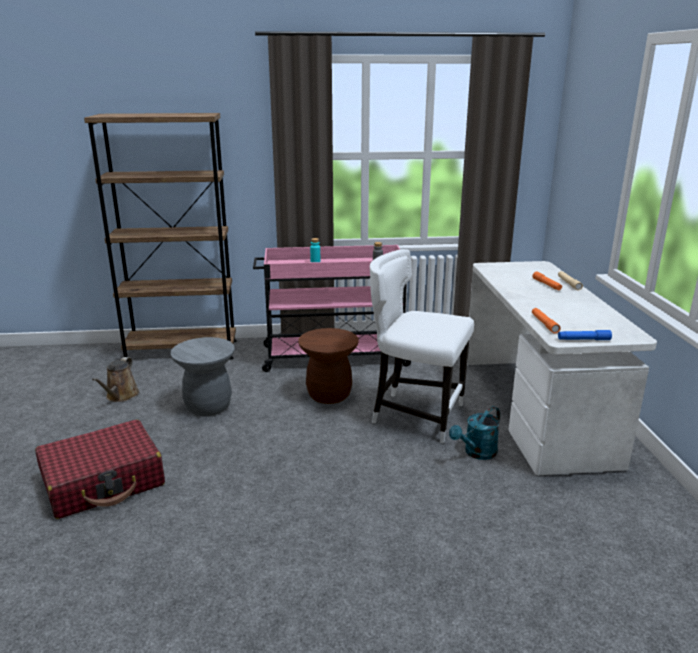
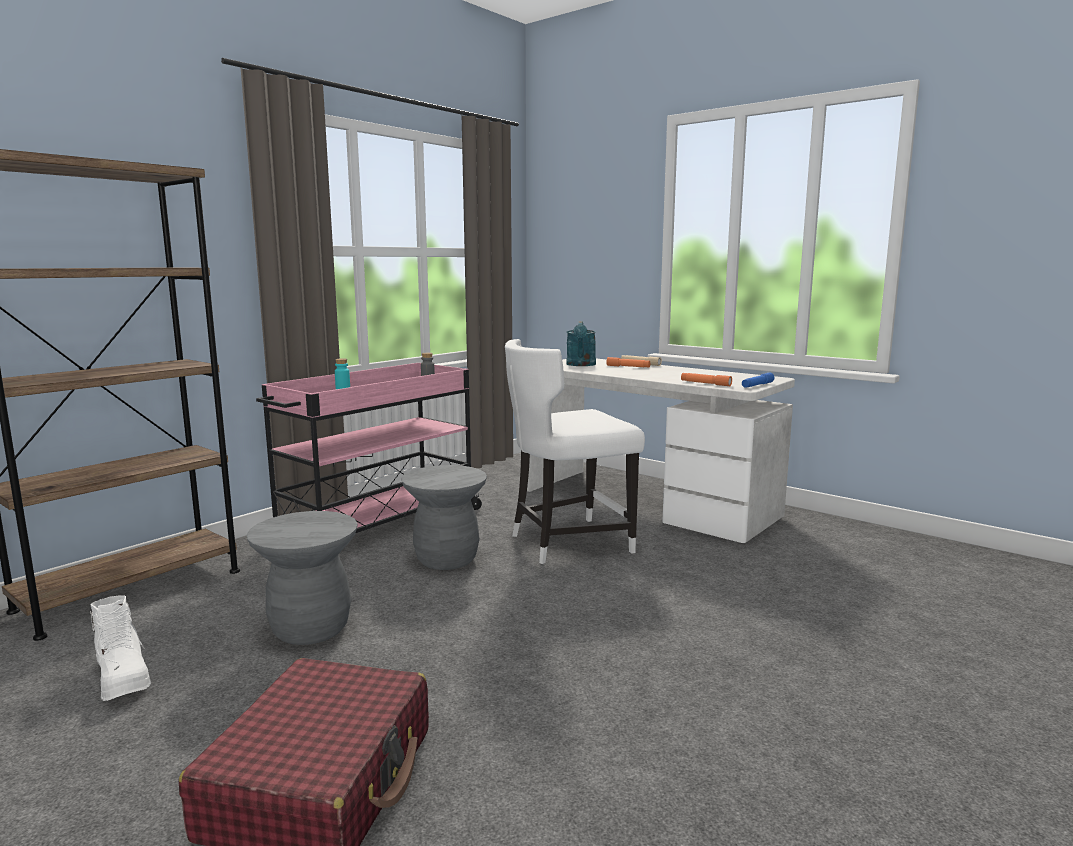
camera: 45 degrees left, 10 degrees down
(121, 396) = (123, 678): brown watering can -> white boot
(329, 395) = (446, 559): brown stool -> grey stool
(476, 453) = (673, 548): turquoise watering can -> turquoise watering can (581, 365)

